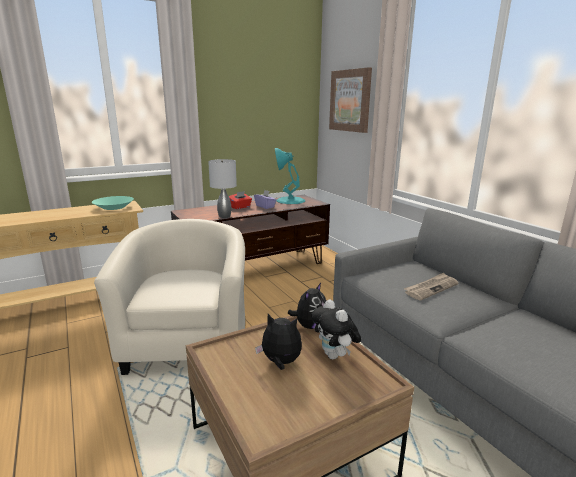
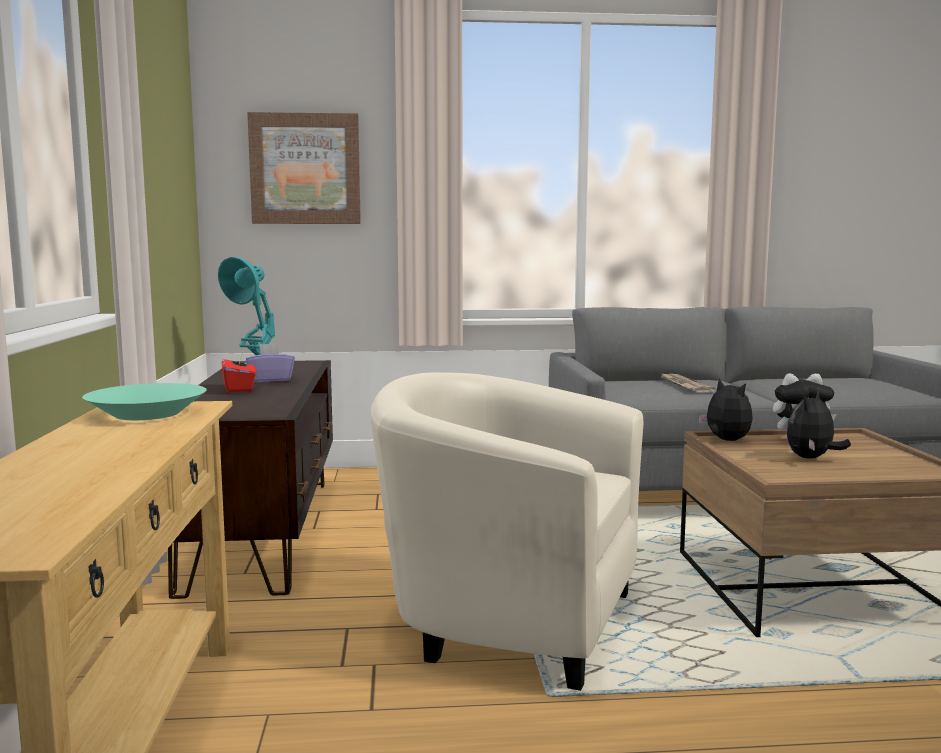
camera: 65 degrees left, 10 degrees down
(224, 216) = (287, 399): grey table lamp -> none

